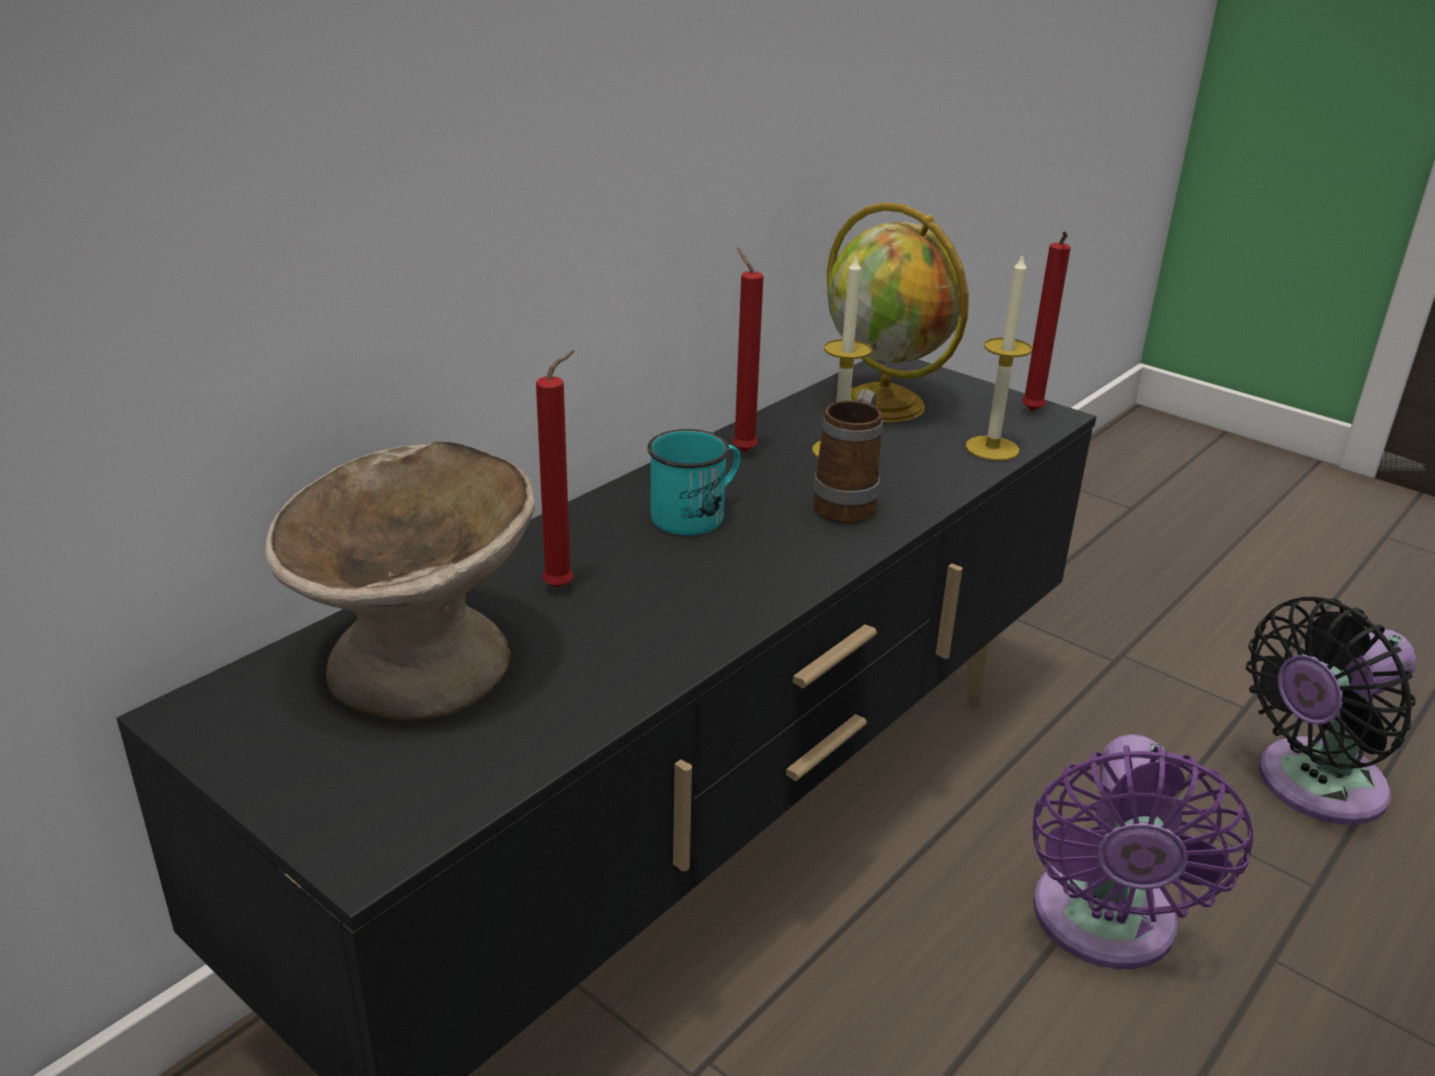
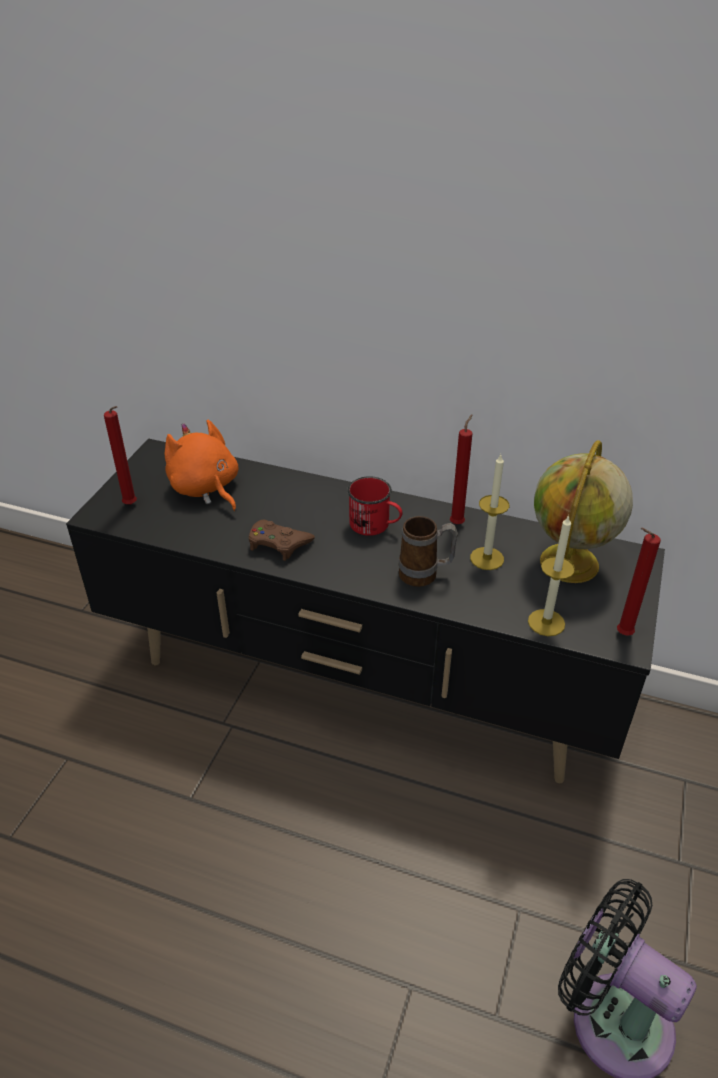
camera: 70 degrees right, 10 degrees up
(420, 666) = (205, 488): beige bowl -> orange plush toy
(563, 586) = (283, 505): red candle -> red candle (132, 505)
(676, 615) = (278, 543): none -> brown game controller
(697, 514) = (375, 525): turquoise mug -> red mug
(1103, 927) = (392, 883): purple fan -> none

